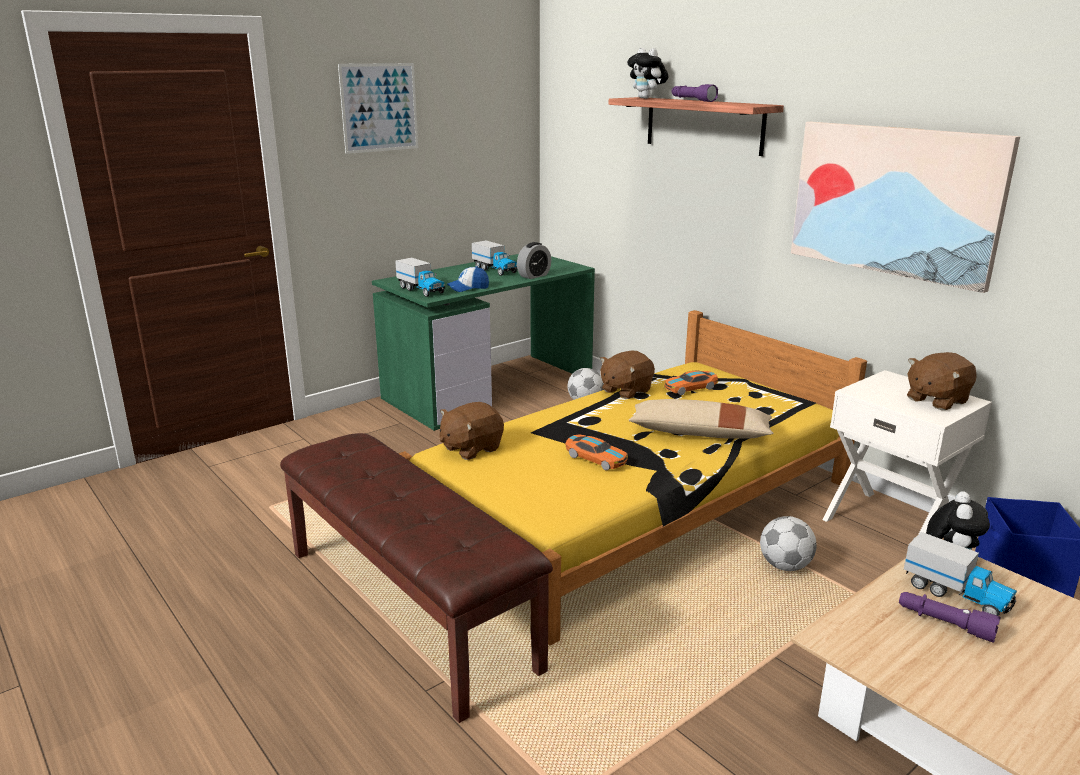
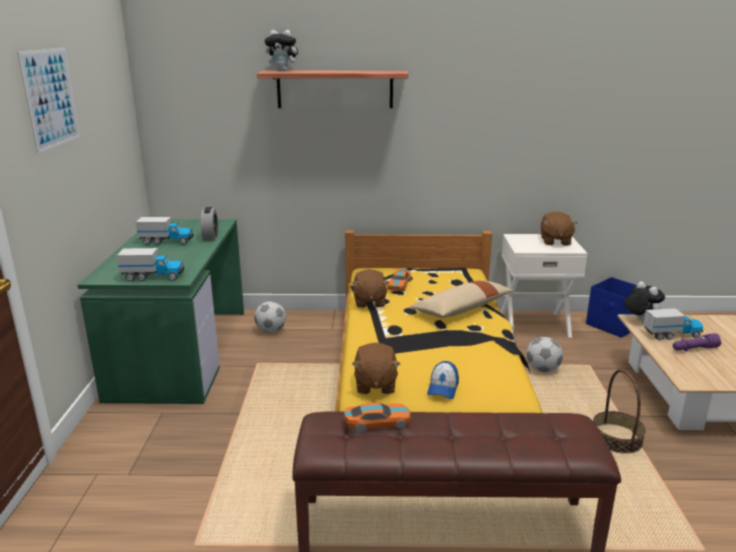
camera: 50 degrees left, 0 degrees up
(468, 288) = (187, 262): cap -> cap (443, 388)
(596, 458) = (453, 350): toy car -> toy car (377, 422)
(692, 100) = (329, 71): purple flashlight -> none
(714, 668) = (616, 439): none -> basket
(894, 201) = (496, 127): picture -> none

